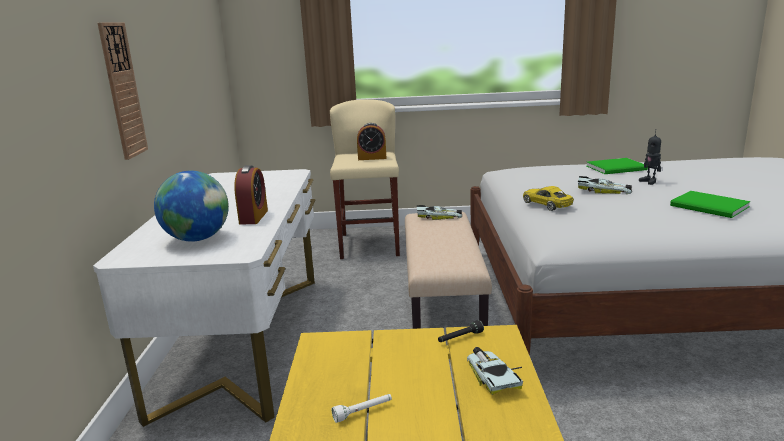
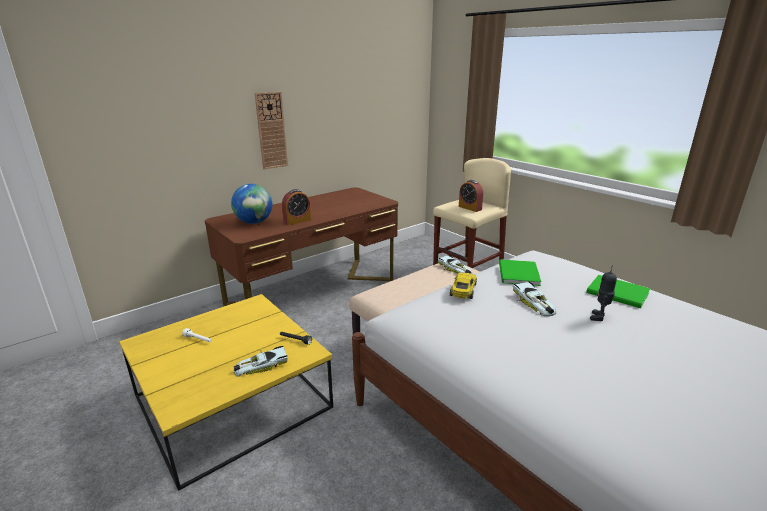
camera: 50 degrees right, 5 degrees up
(245, 338) = (313, 291): white desk -> brown desk
(492, 375) = (260, 365): toy car -> toy car turned 150 degrees counterclockwise
(710, 207) = (565, 363): green book -> green book (517, 274)

